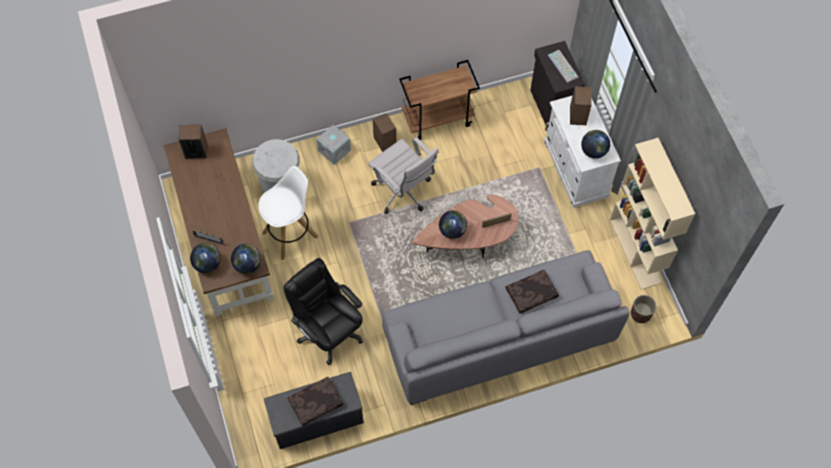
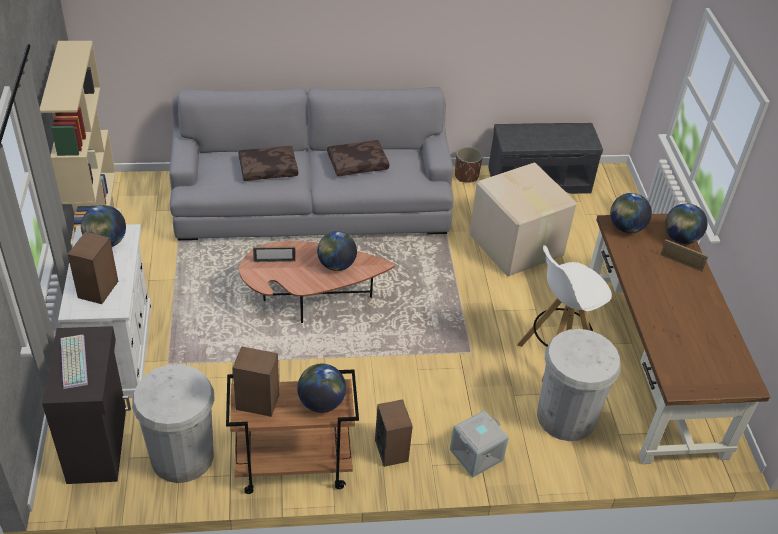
camera: 170 degrees left, 20 degrees down
(196, 151) = (714, 376): speaker -> speaker (257, 402)
(315, 404) = (545, 134): brown pillow -> brown pillow (358, 163)
(328, 330) = (515, 246): black office chair -> cardboard box
(403, 192) = (382, 372): white office chair -> none
(423, 90) = (321, 402): none -> globe
(502, 111) = (182, 456): none -> white trash can
(640, 314) = (138, 189): brown planter -> brown planter (466, 176)

